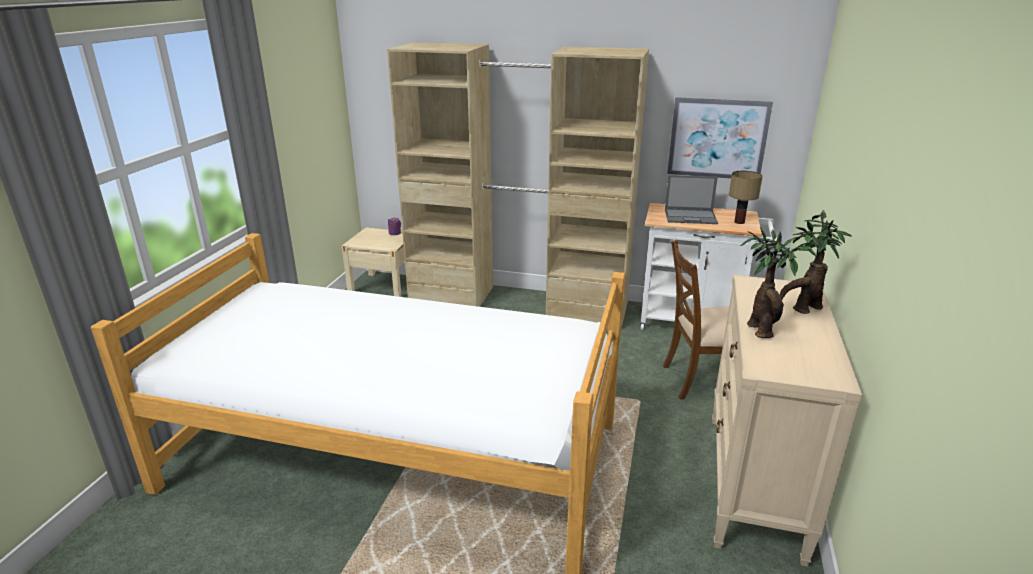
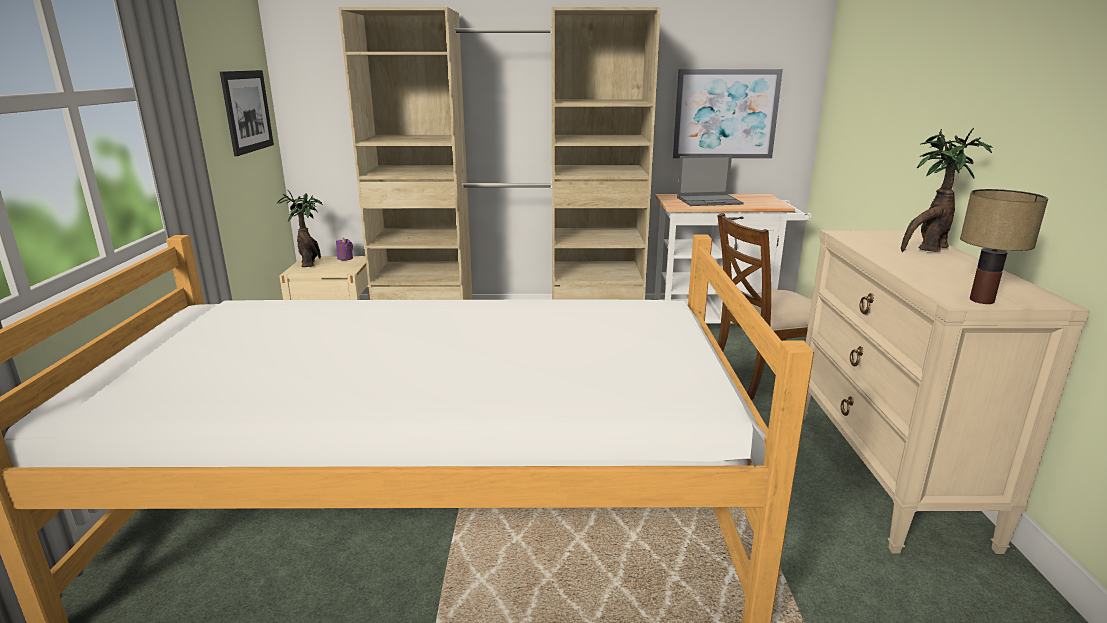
camera: 15 degrees left, 5 degrees down
(323, 121) = (247, 111): none -> picture
(738, 222) = (762, 201): table lamp -> table lamp (980, 300)
(760, 329) = (908, 268): potted plant -> potted plant (310, 263)

